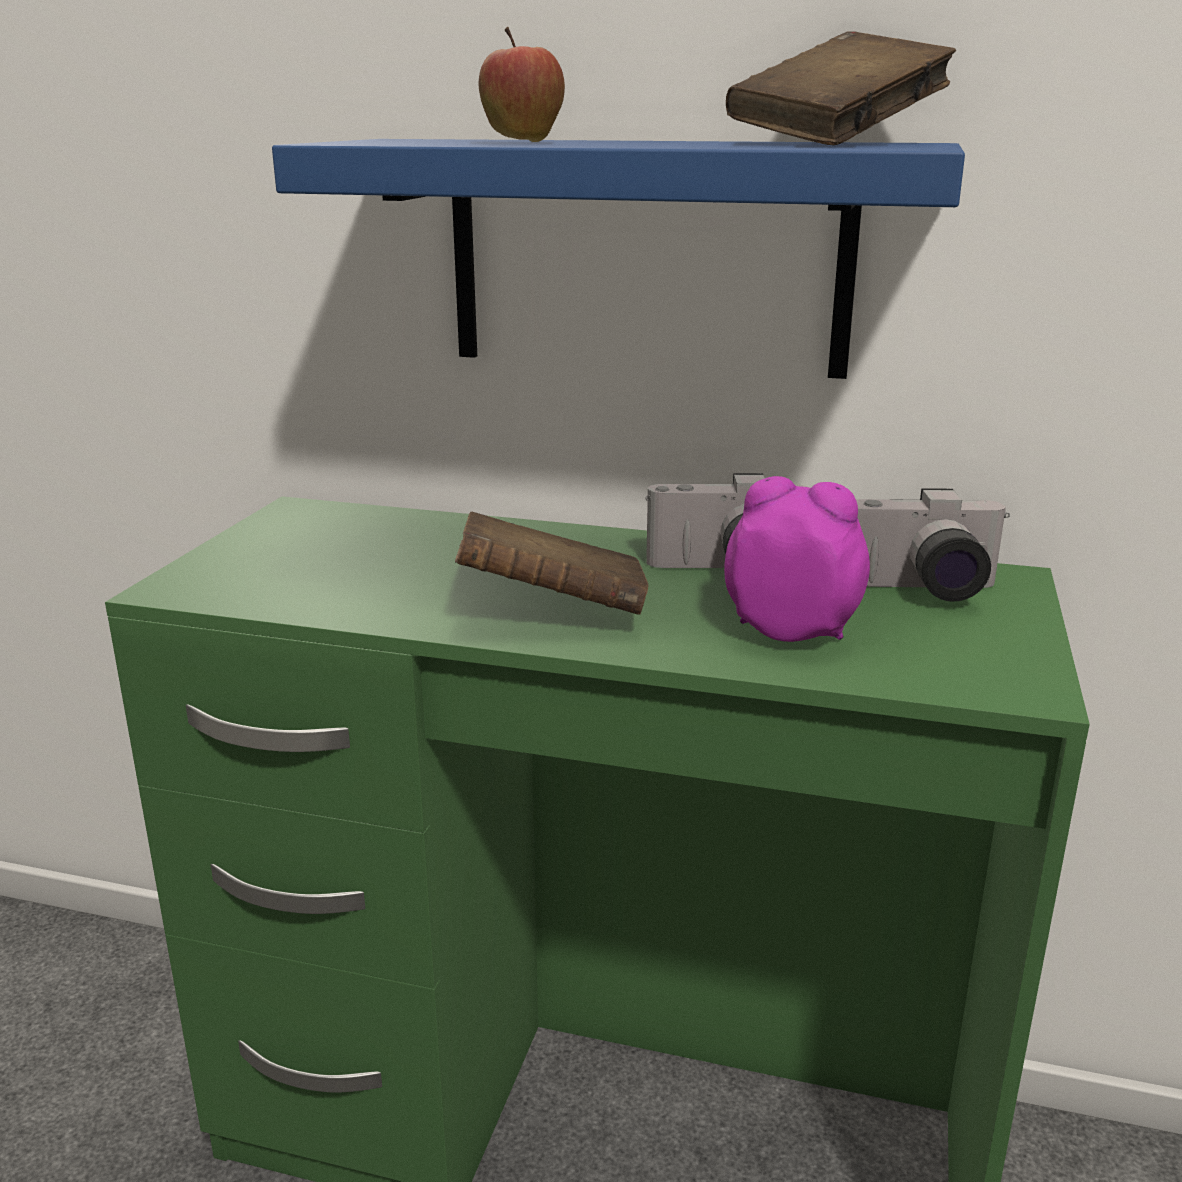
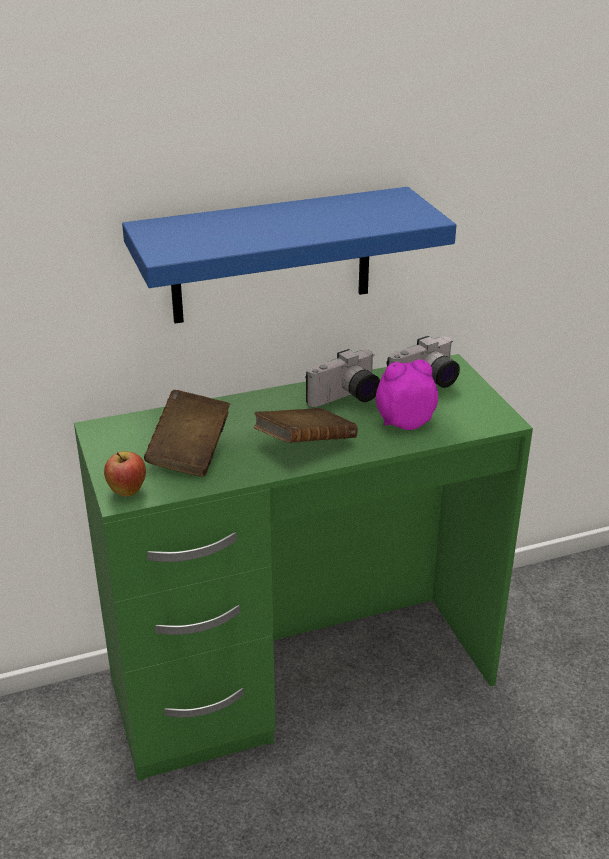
camera: 35 degrees left, 10 degrees up
(522, 142) = (250, 234): apple -> apple (127, 492)
(836, 142) = (376, 205): brown book -> brown book (190, 452)

